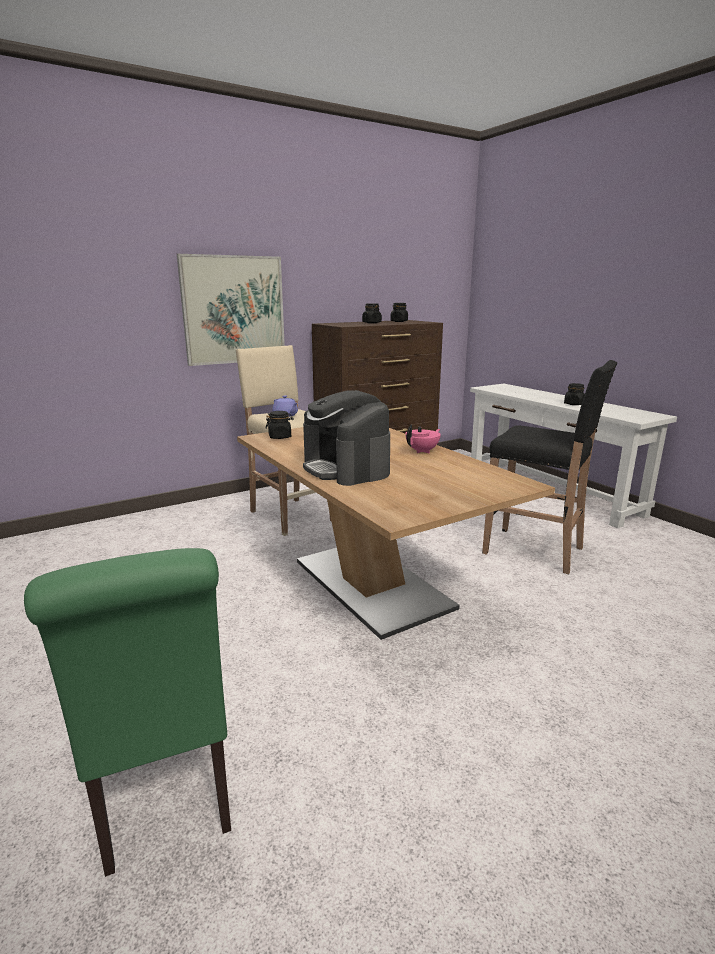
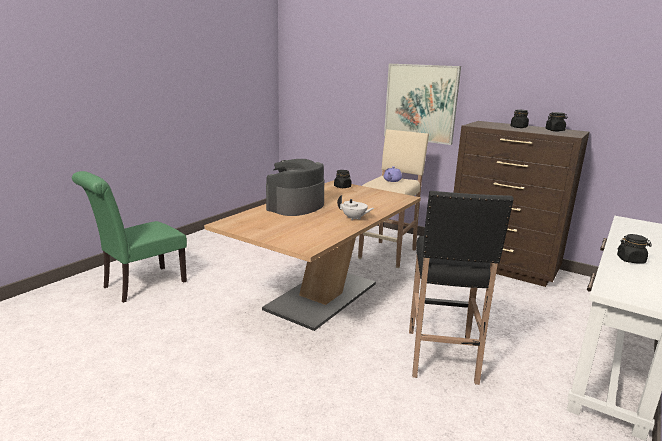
camera: 65 degrees right, 0 degrees up
(422, 451) = (354, 218): pink teapot -> white teapot

